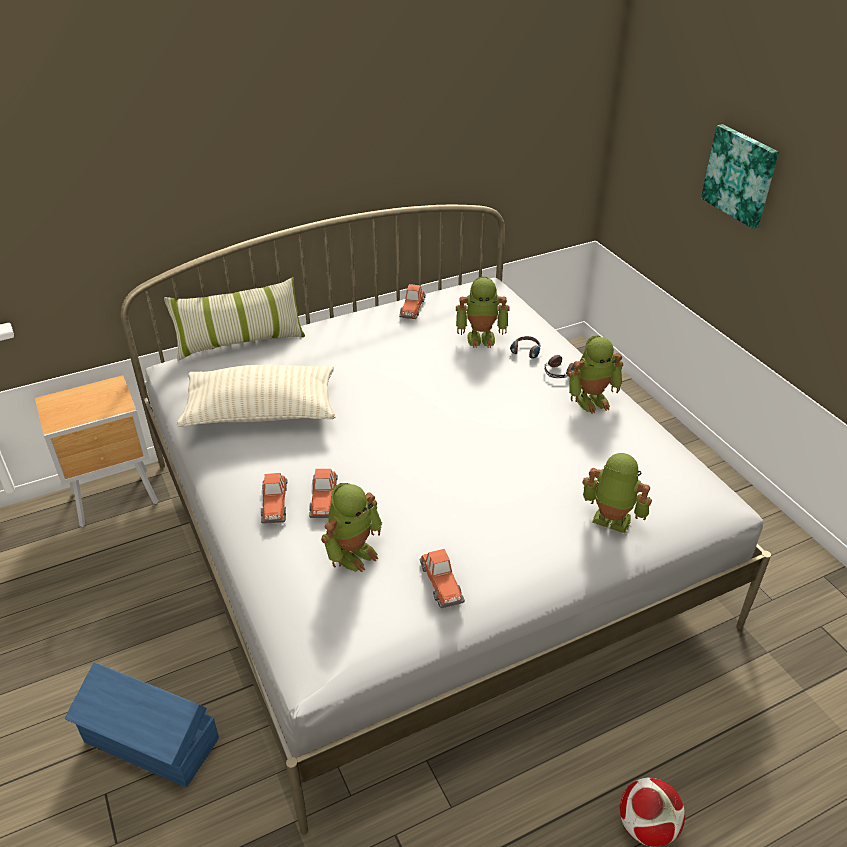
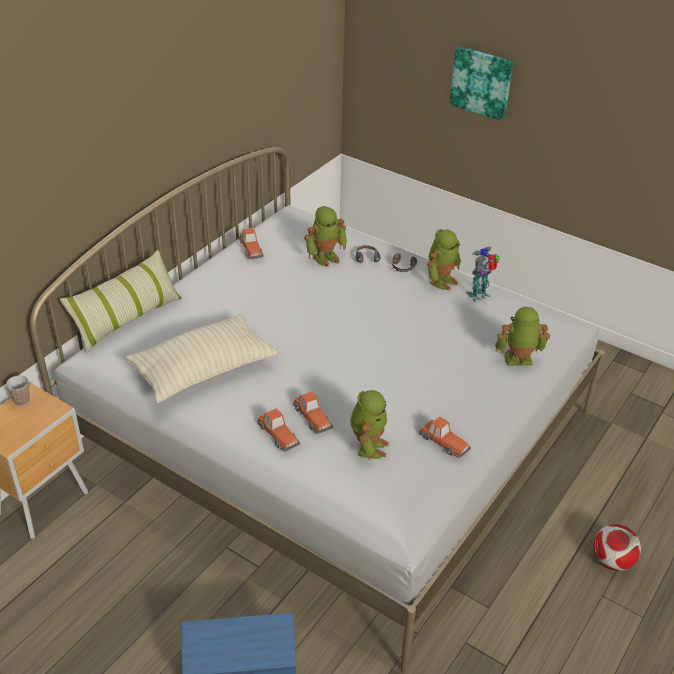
camera: 30 degrees left, 0 degrees up
(101, 388) = (22, 401): none -> cup
(624, 431) = (479, 296): none -> toy robot

